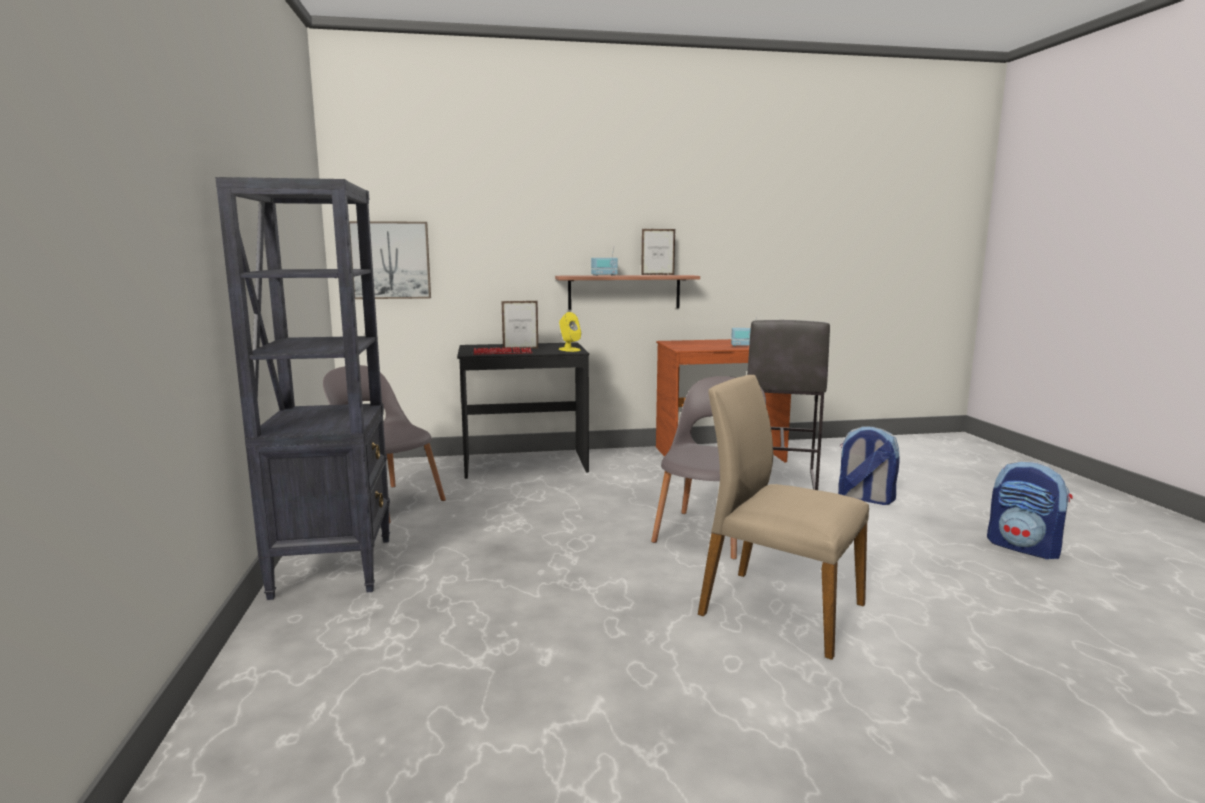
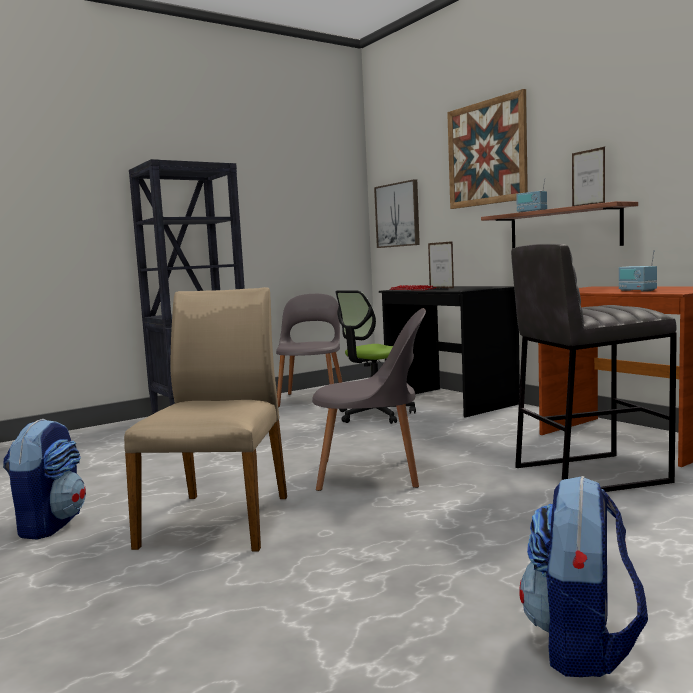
camera: 65 degrees right, 5 degrees down
(519, 495) = (374, 415): none -> office chair
(536, 210) = (486, 153): none -> picture
(569, 349) = (465, 289): yellow speaker -> none
(864, 499) = (613, 520): backpack -> backpack (50, 524)

